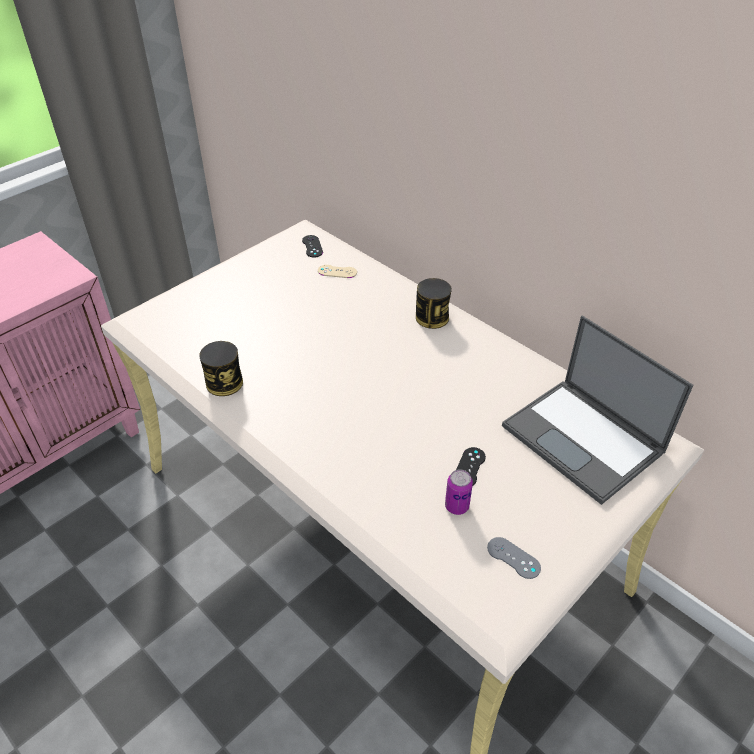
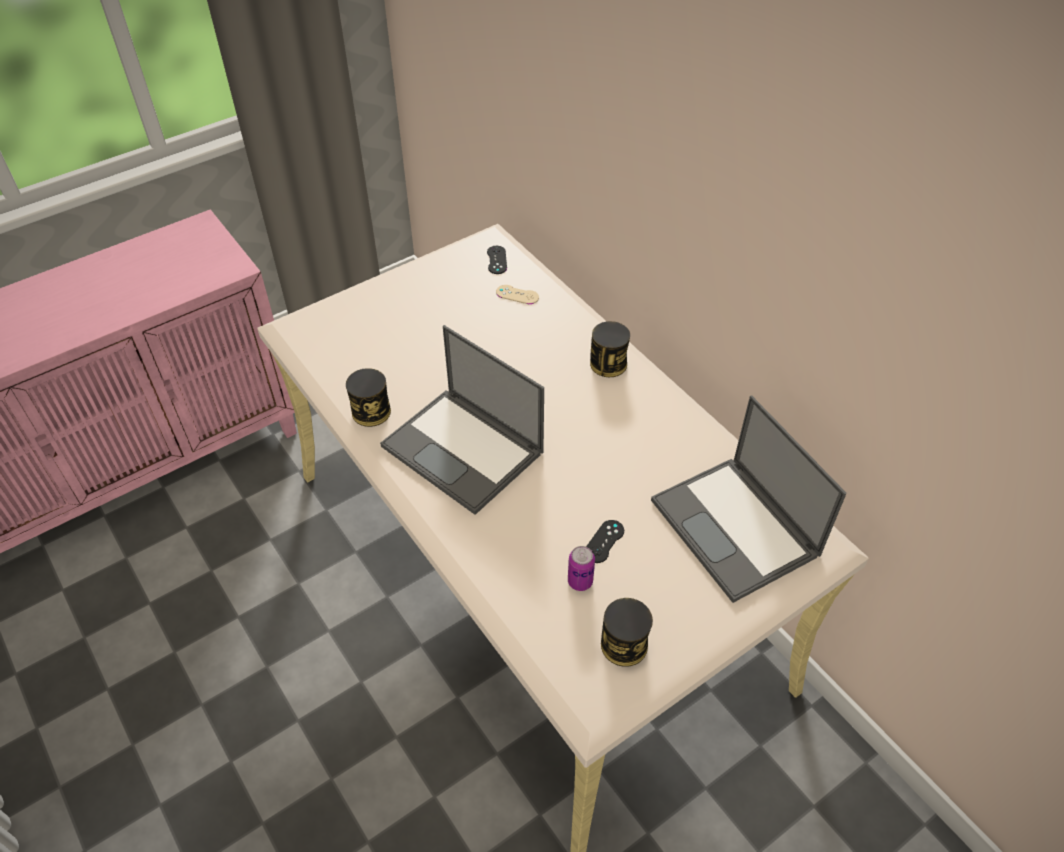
camera: 10 degrees right, 5 degrees up
(319, 405) = (464, 450): none -> laptop
(513, 558) = (624, 644): grey game controller -> can

